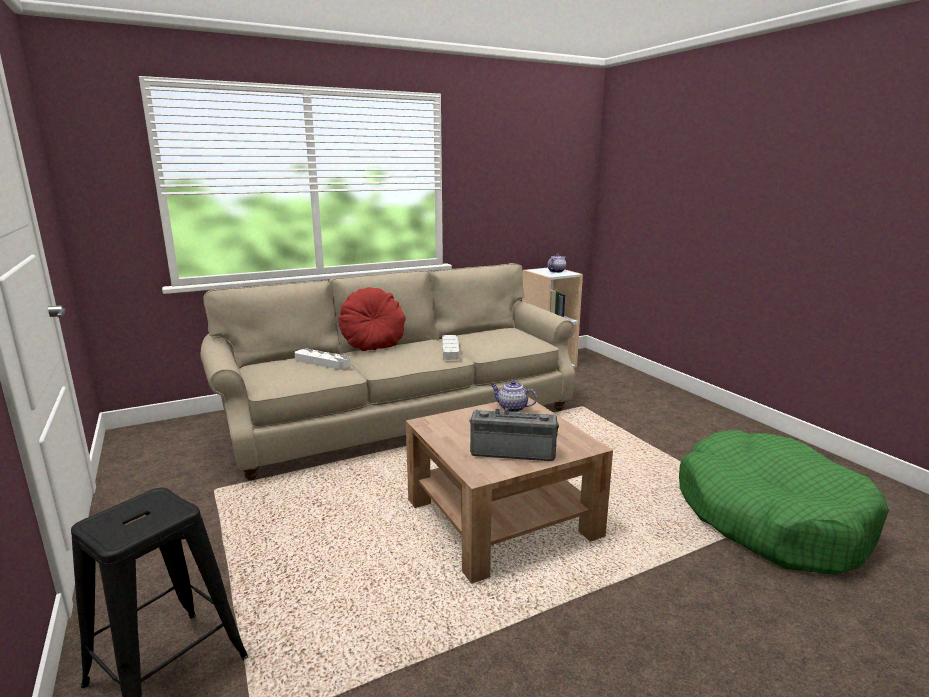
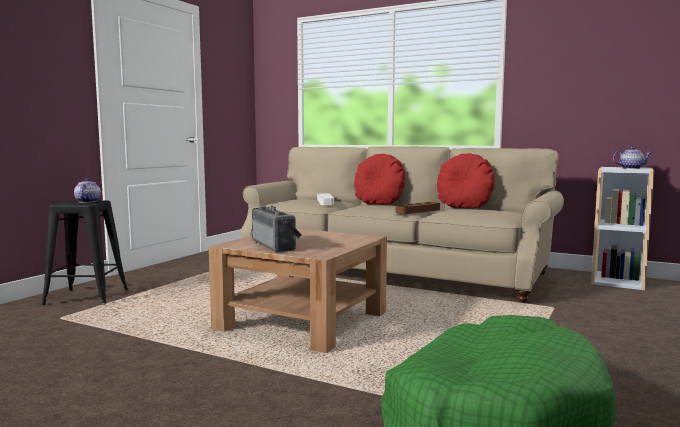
camera: 55 degrees right, 10 degrees down
(450, 350) = (418, 211): grey tray -> brown tray
(465, 333) = (464, 208): none -> red pillow
(512, 408) = (352, 237): teapot -> teapot (87, 201)

